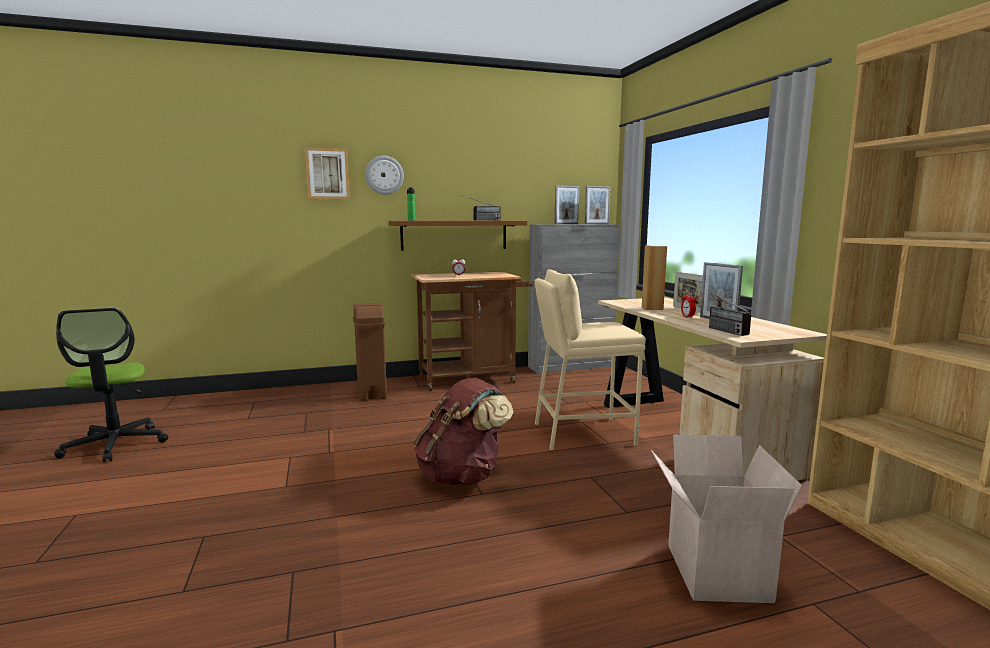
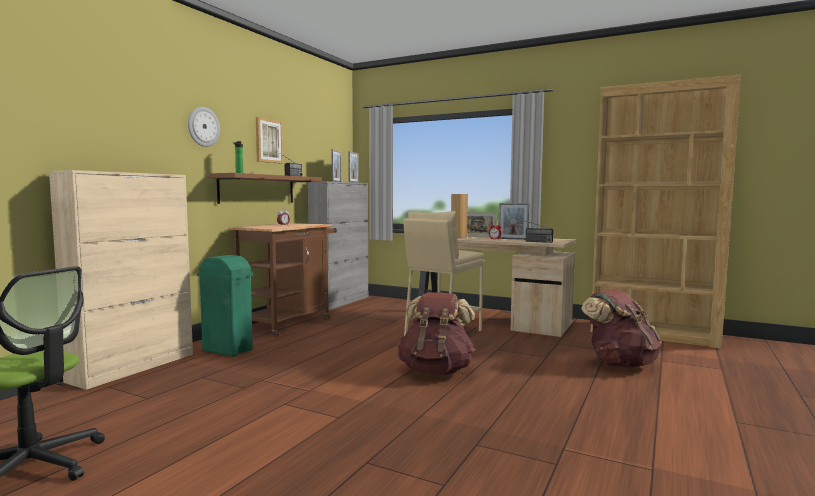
camera: 45 degrees left, 5 degrees down
(297, 390) = (134, 367): none -> beige cabinet
(327, 174) = (152, 119): picture -> picture (268, 141)
(371, 394) = (227, 350): brown trash can -> green trash can
(713, 571) = (619, 363): cardboard box -> brown backpack

